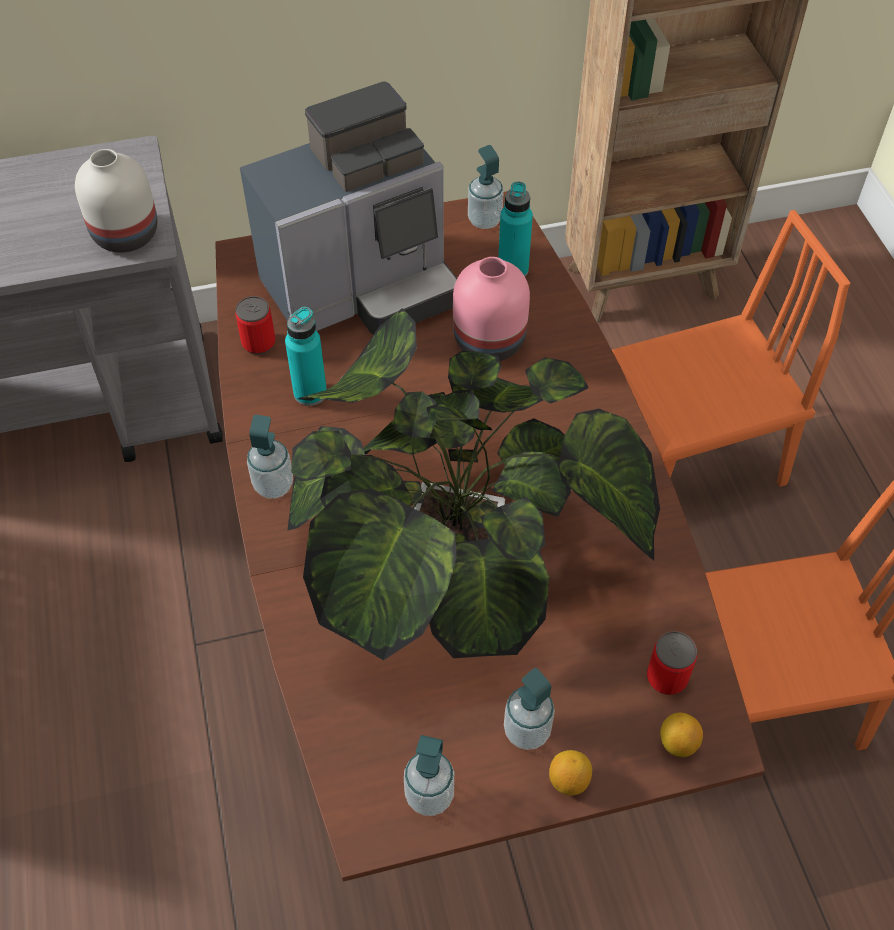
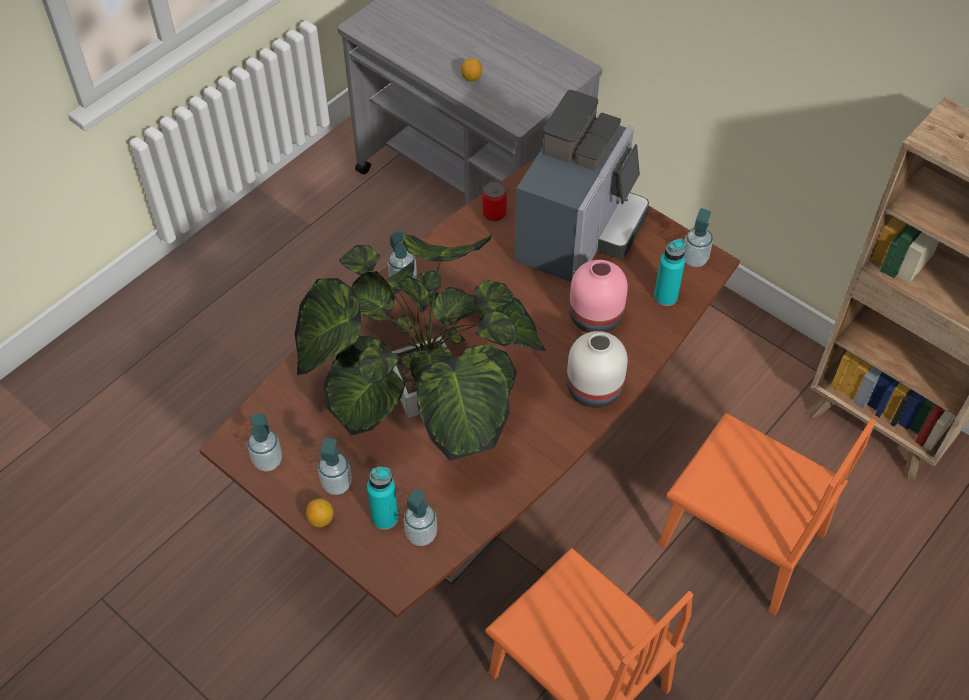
camera: 55 degrees right, 0 degrees up
(127, 235) = (514, 107): white vase -> white vase (594, 390)
(310, 393) = (479, 257): turquoise bottle -> turquoise bottle (385, 517)
(363, 288) = (579, 234): coffee machine -> coffee machine turned 90 degrees counterclockwise
(666, 678) = (421, 534): can -> soap dispenser
(677, 743) = (382, 561): lemon -> lemon (471, 78)

